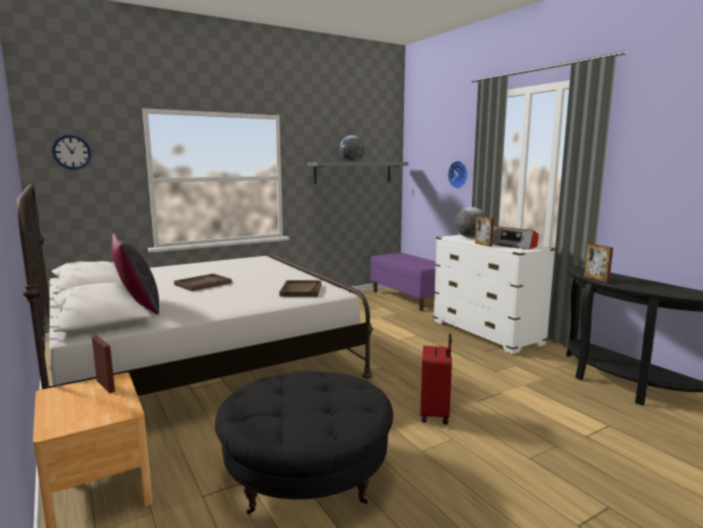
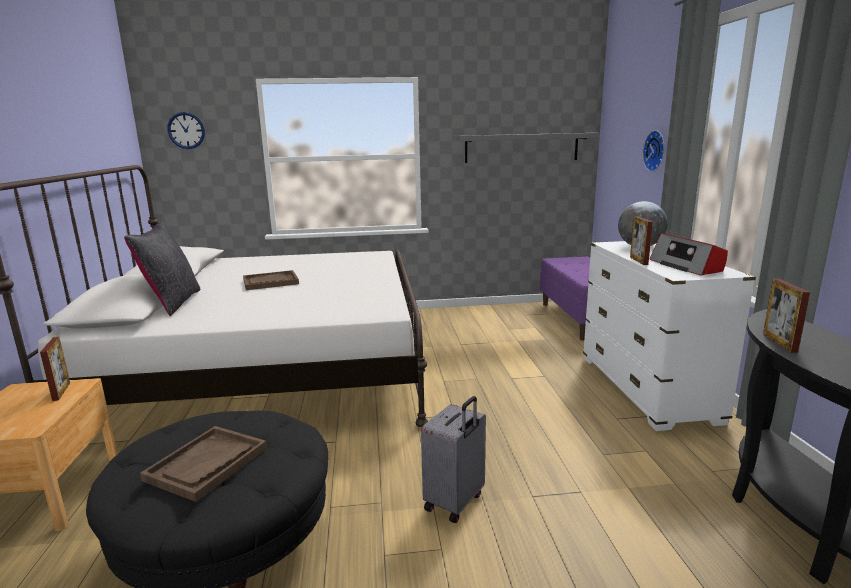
camera: 25 degrees right, 5 degrees up
(301, 290) = (354, 302): brown tray -> brown tray (207, 464)
(352, 161) = (514, 134): globe -> none
(436, 414) = (455, 502): red suitcase -> grey suitcase

